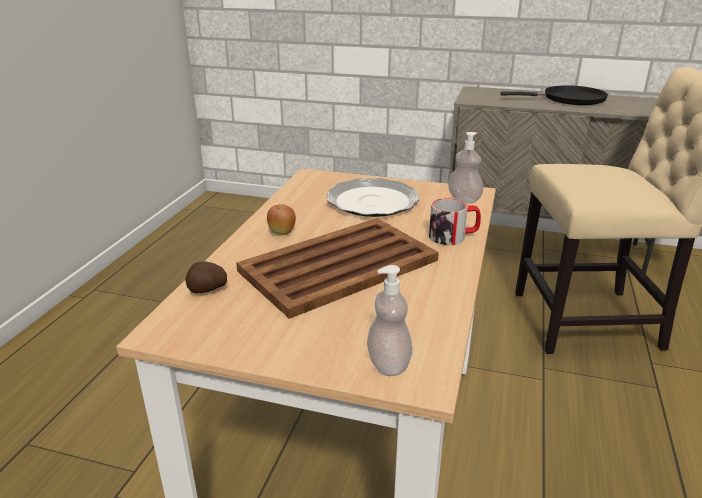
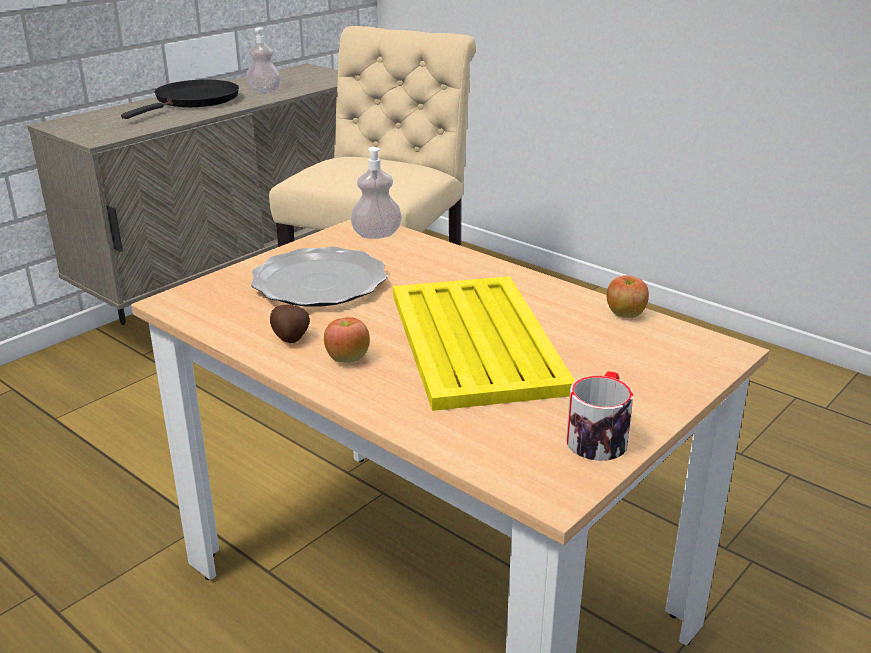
camera: 65 degrees left, 0 degrees up
(207, 290) = (467, 440): potato -> potato (290, 338)
(341, 265) = (475, 340): brown tray -> yellow tray
(388, 364) = (688, 359): soap dispenser -> soap dispenser (264, 91)
(442, 318) = (625, 315): none -> apple
(453, 236) = (463, 265): mug -> mug (599, 435)

